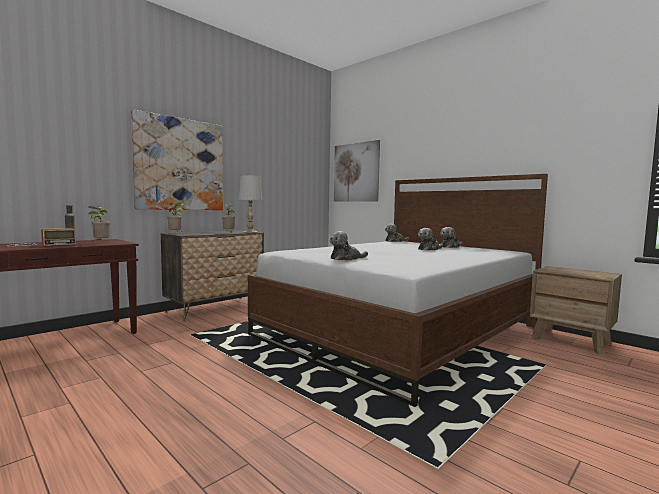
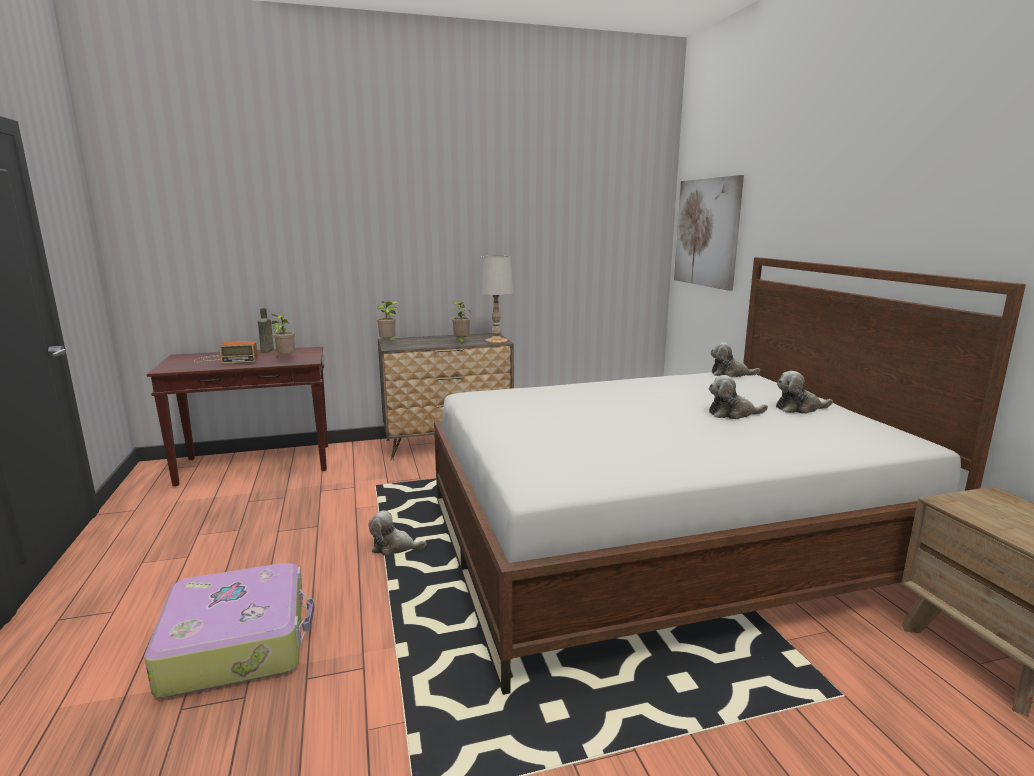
camera: 30 degrees right, 10 degrees up
(180, 164) = (403, 242): picture -> none
(197, 437) = (238, 643): none -> suitcase
(346, 258) = (517, 432): plush toy -> plush toy (394, 547)

